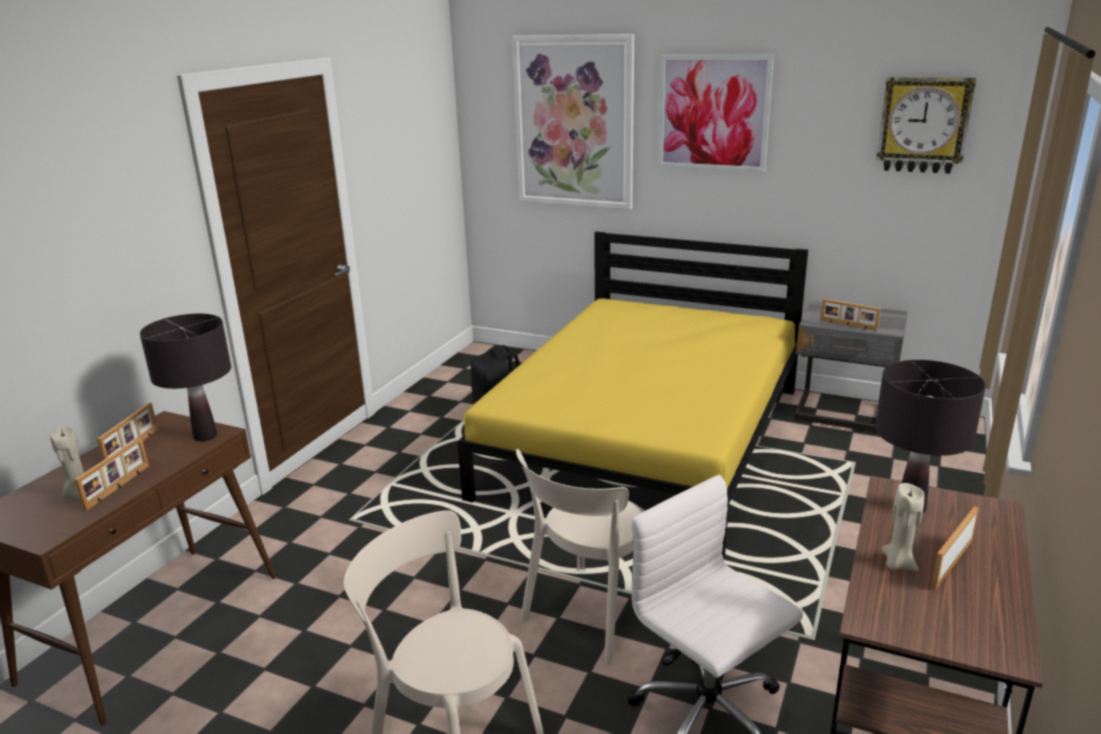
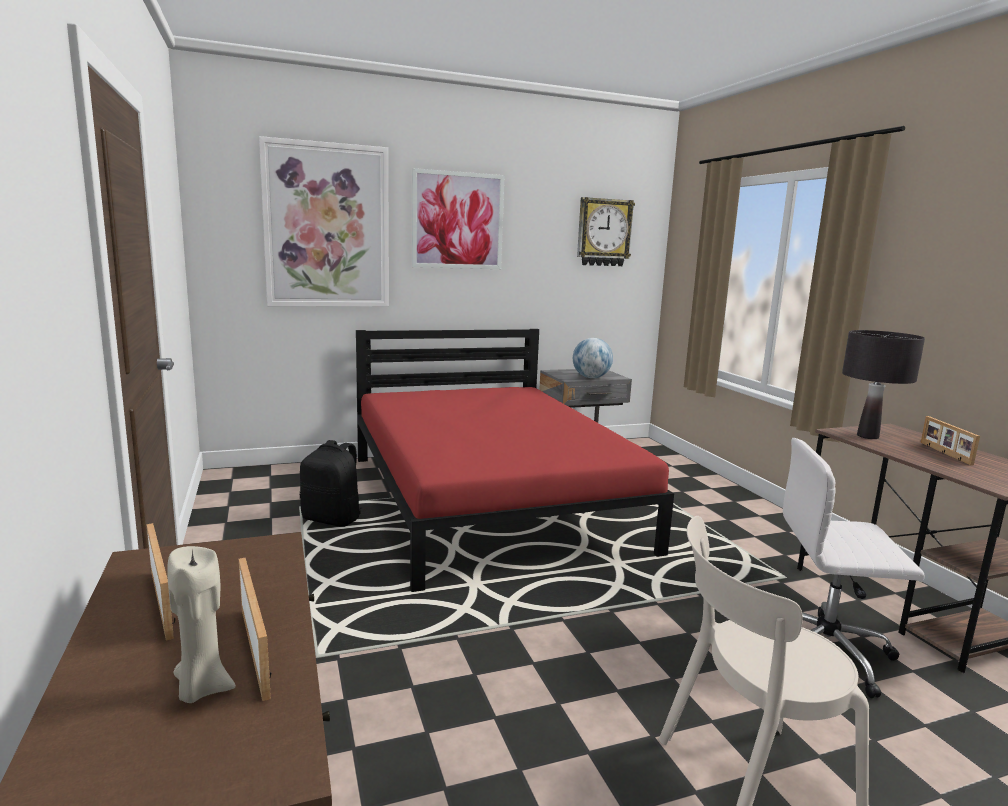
camera: 45 degrees left, 10 degrees down
(205, 436) = (260, 554): black table lamp -> none
(589, 616) = (657, 630): beige chair -> none
(647, 441) = (488, 501): yellow bed -> red bed
(848, 325) = (591, 378): picture frame -> globe
(897, 564) = (933, 460): beige candle -> none

